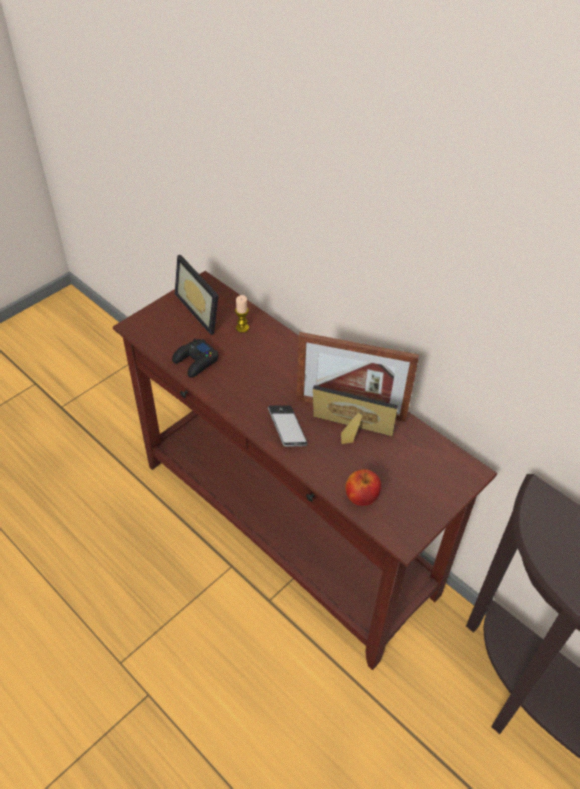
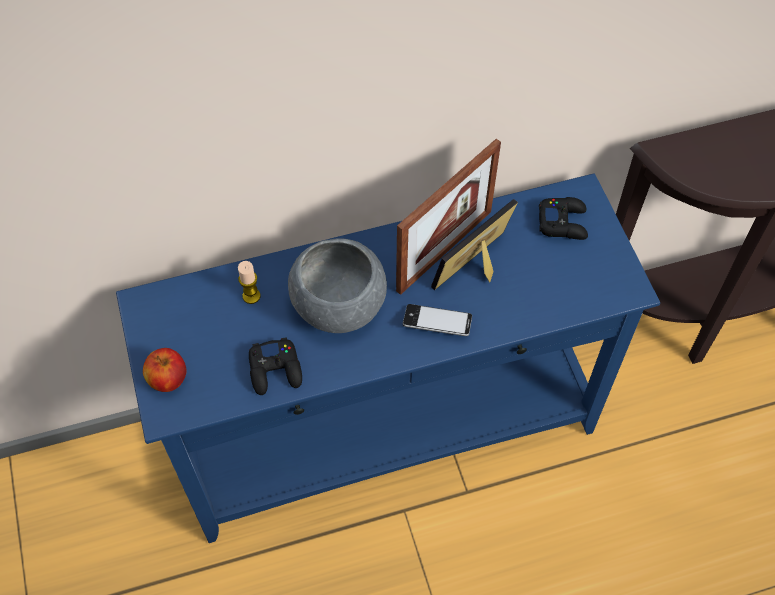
camera: 60 degrees left, 10 degrees up
(204, 309) = (189, 323): picture frame -> none
(265, 371) = (338, 305): none -> grey bowl
(288, 527) = (389, 427): brown console table -> blue console table
(361, 497) = (564, 300): apple -> apple (168, 379)
(432, 469) = (563, 222): none -> black game controller

